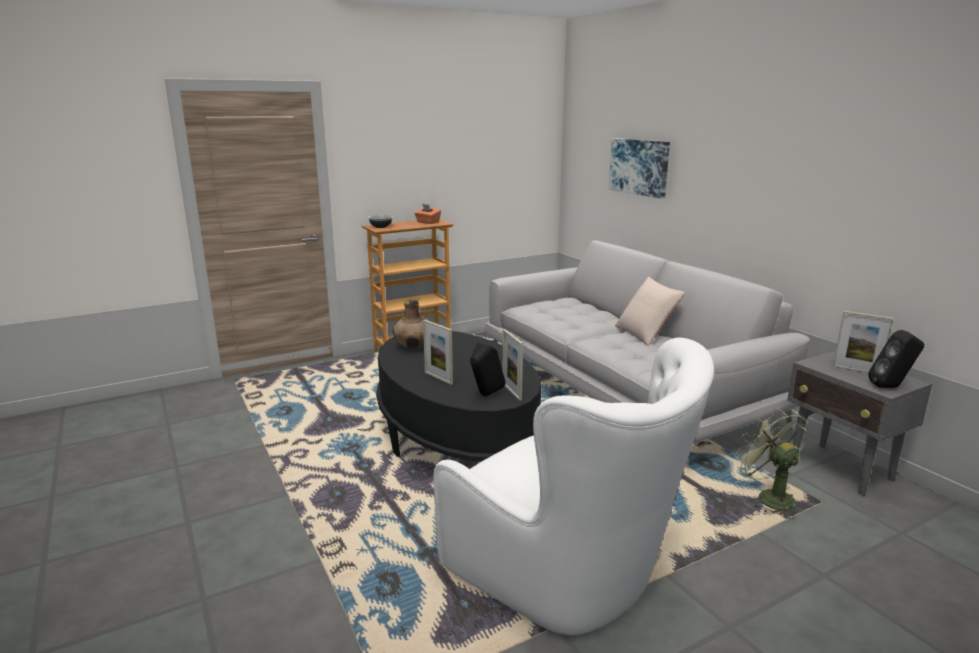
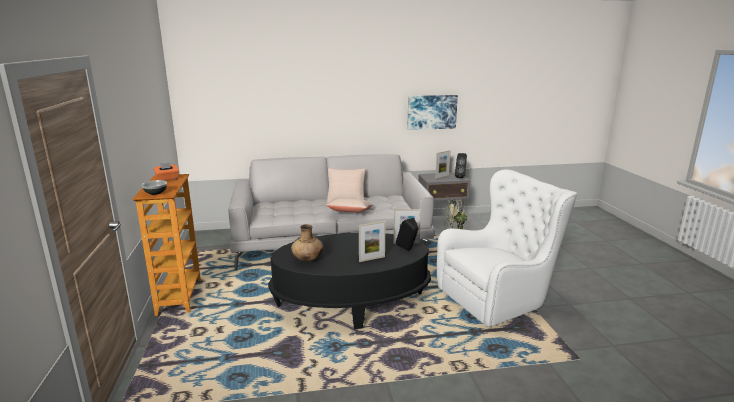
camera: 70 degrees left, 0 degrees up
(596, 344) = (350, 213): none -> beige pillow
(639, 167) = (267, 104): picture -> picture (431, 112)

